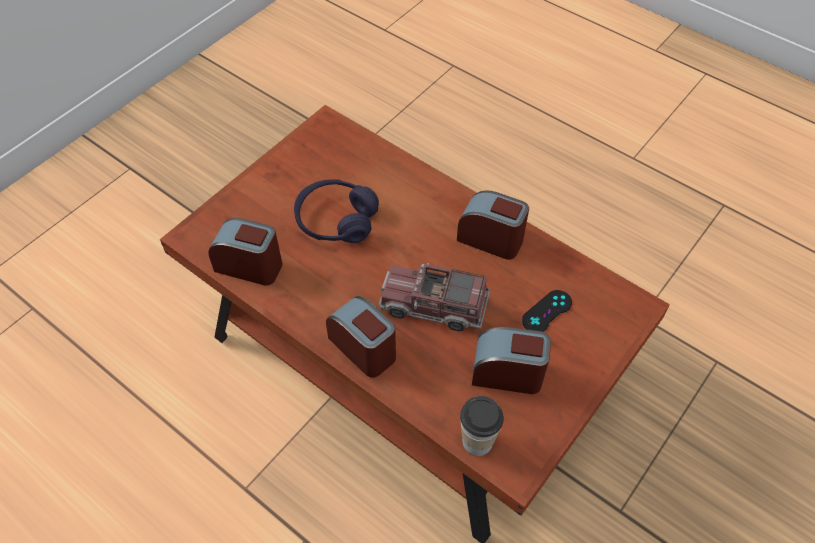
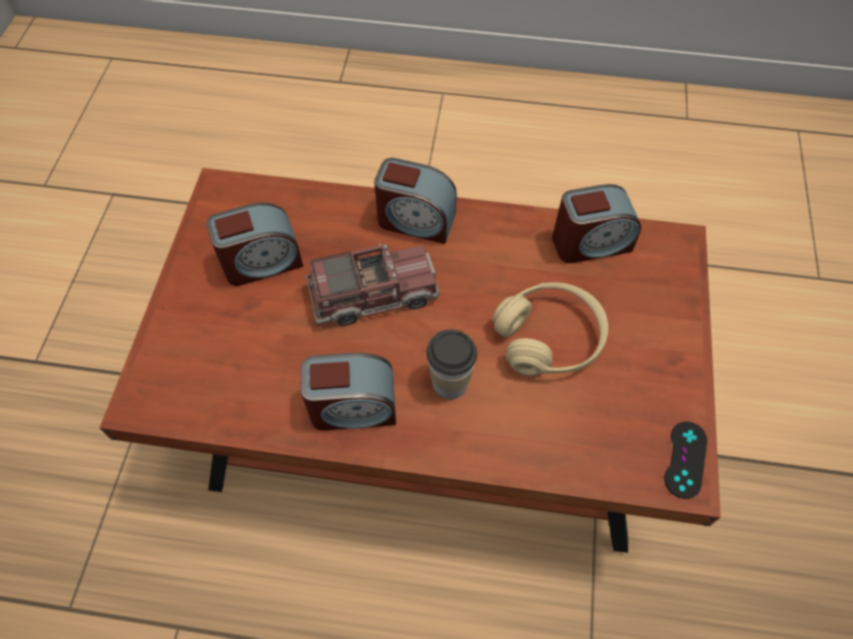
camera: 150 degrees right, 5 degrees up
(336, 220) = (548, 338): purple headphones -> beige headphones
(477, 441) = (264, 194): cup -> cup (449, 383)
(547, 311) = (246, 346): black game controller -> black game controller (685, 459)

